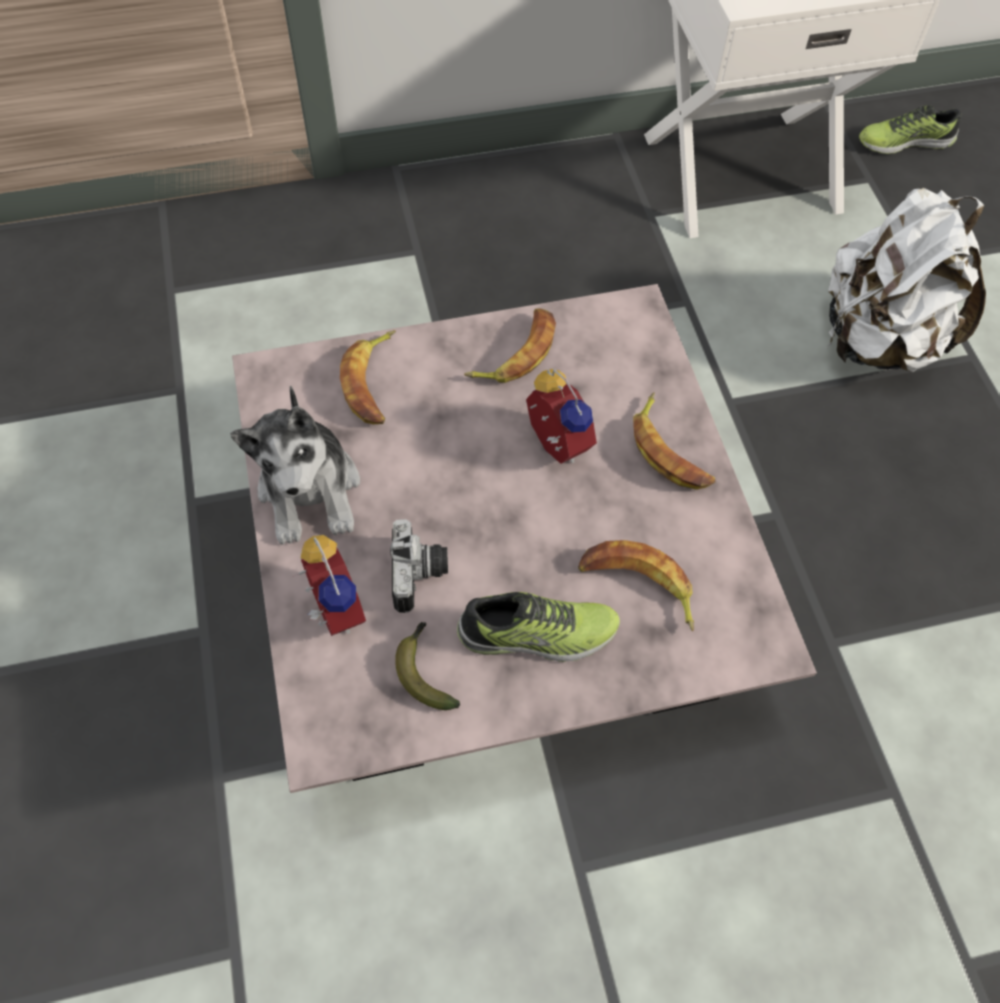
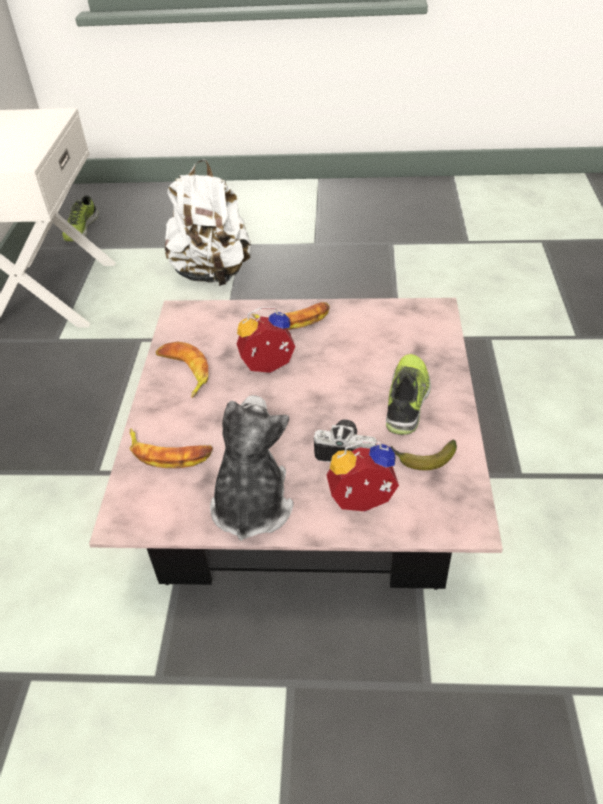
camera: 70 degrees left, 15 degrees down
(310, 490) = (251, 504): plush toy -> plush toy turned 90 degrees counterclockwise
(638, 586) = (385, 351): banana -> none

